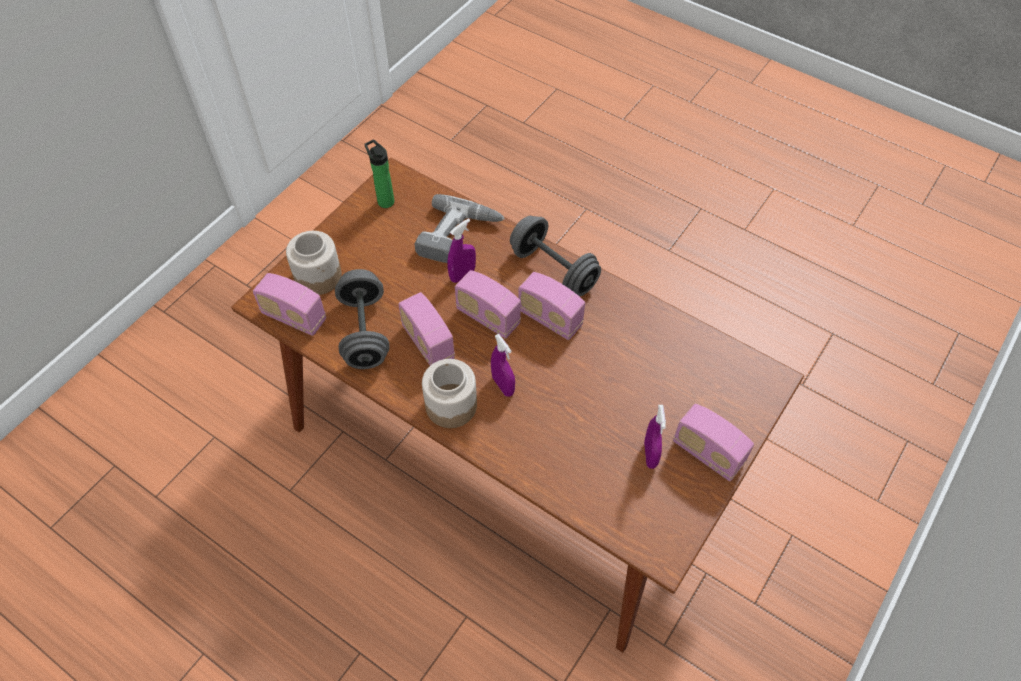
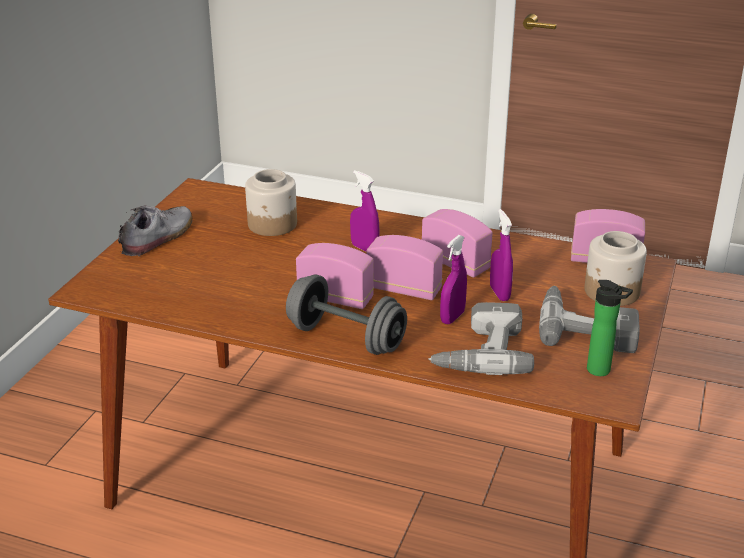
camera: 165 degrees right, 25 degrees down
(365, 332) = (524, 261): grey dumbbell -> none
(366, 242) = (586, 327): none -> power drill
(451, 405) = (407, 231): jar -> jar (272, 225)
(650, 455) = (212, 230): purple spray bottle -> purple spray bottle (499, 293)
(707, 453) = (158, 237): radio -> shoe

